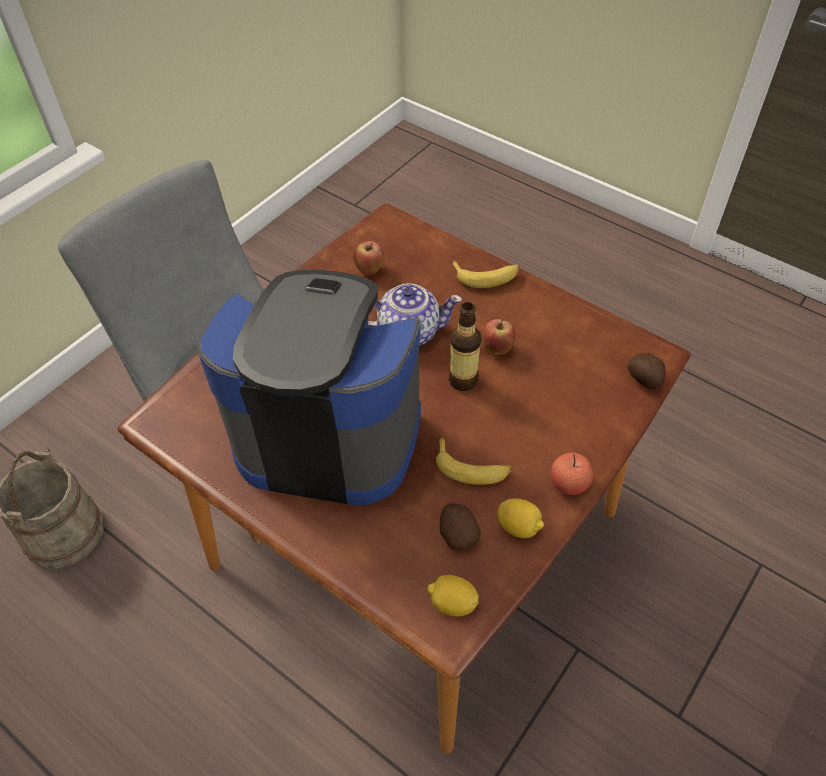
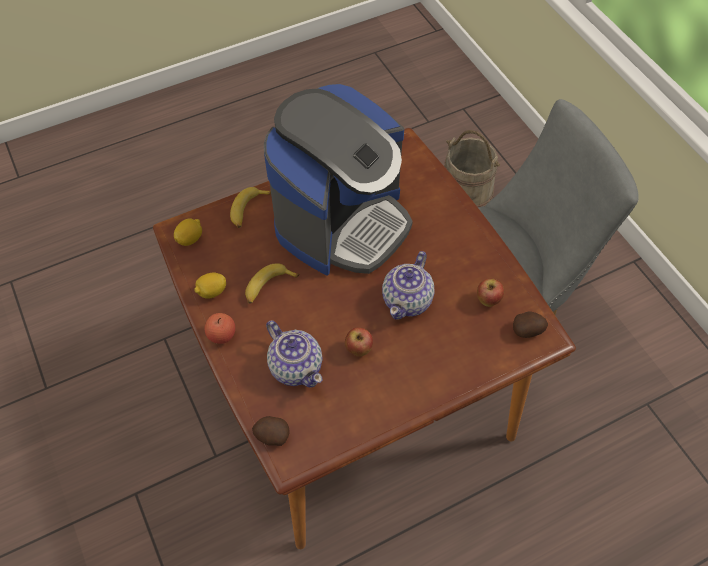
camera: 115 degrees right, 5 degrees up
(457, 534) = (229, 259): potato -> potato (528, 331)
(463, 380) = (342, 314): bottle -> none
(486, 276) = (441, 380): banana -> banana (248, 210)
(555, 394) = (296, 366): none -> teapot

